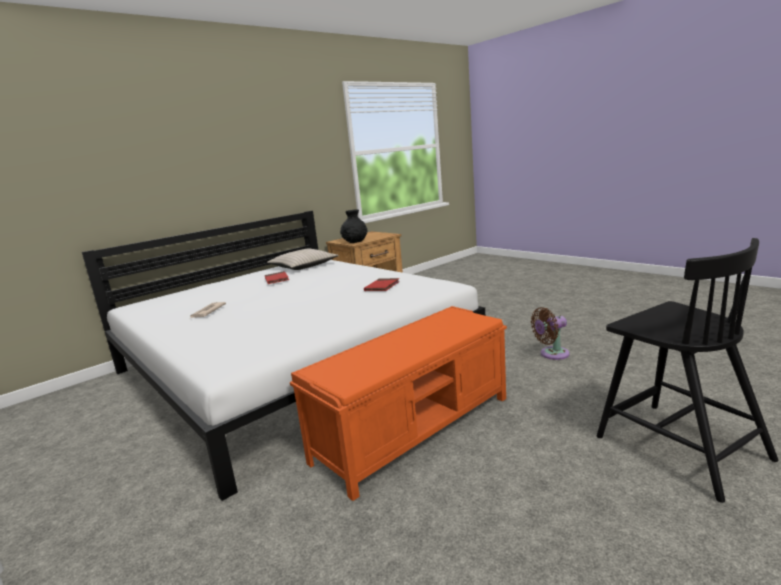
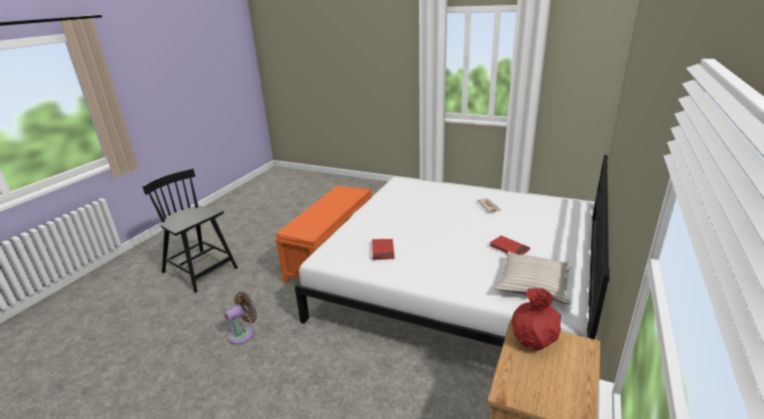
camera: 155 degrees right, 10 degrees up
(355, 241) = (533, 339): black vase -> red vase

